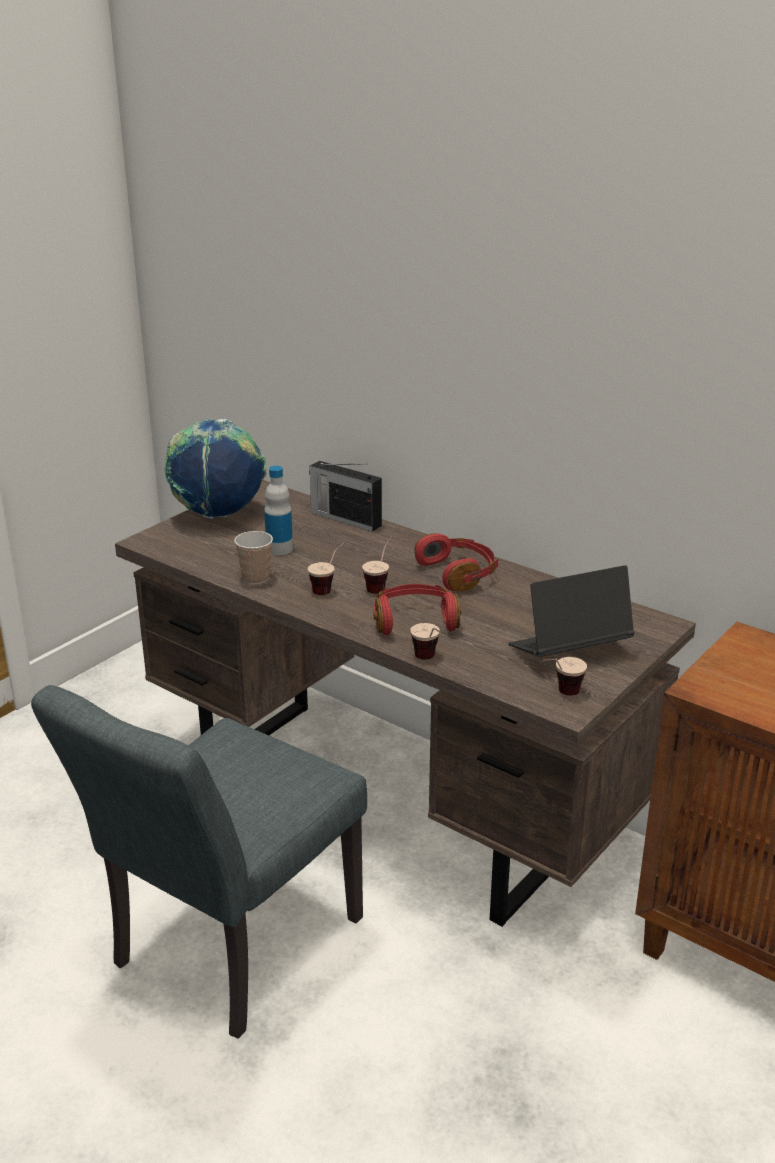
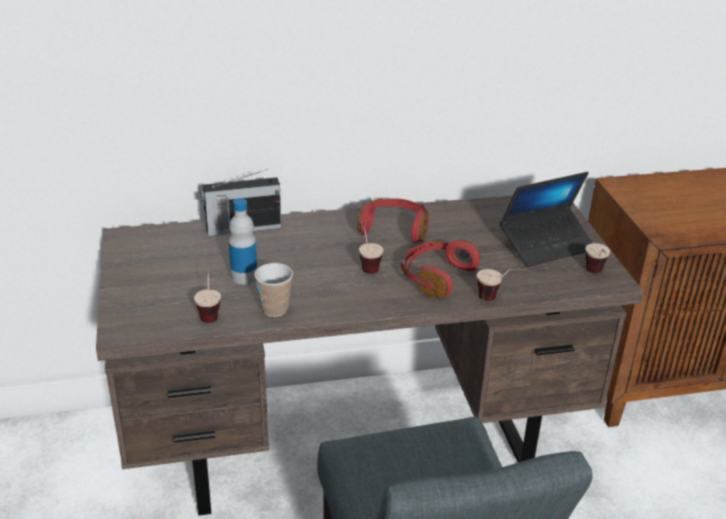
camera: 50 degrees left, 5 degrees up
(218, 514) = (137, 275): globe -> none
(330, 588) = (339, 285): cup -> cup (210, 311)
(568, 651) = (547, 245): laptop -> laptop turned 135 degrees counterclockwise

